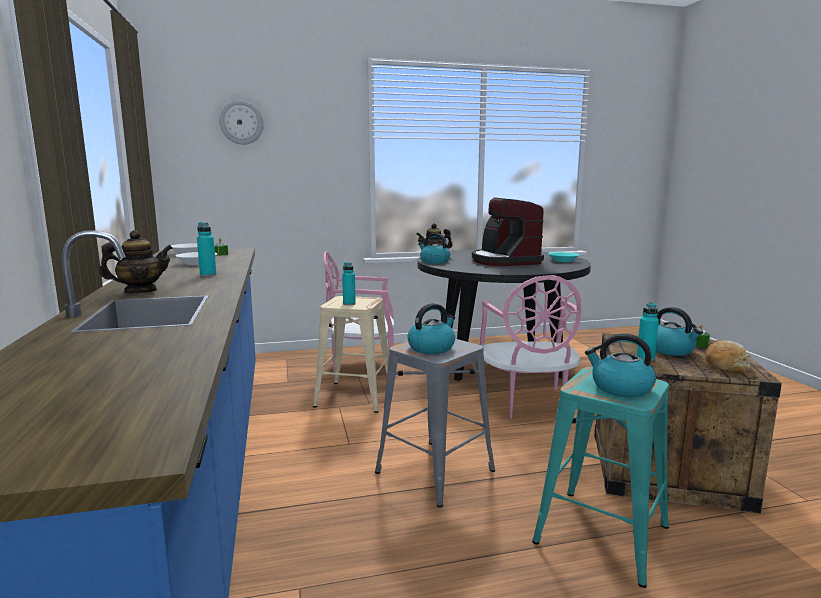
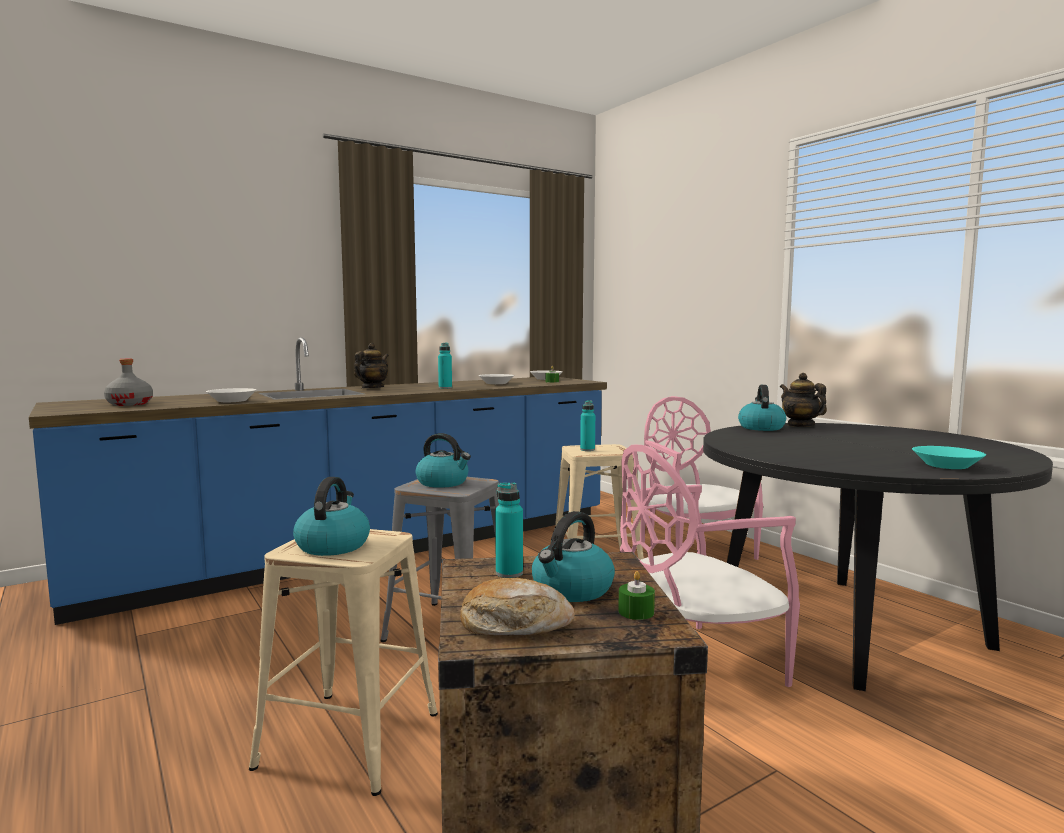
camera: 70 degrees right, 5 degrees down
(77, 401) = (130, 404): none -> grey bottle
(140, 291) = (372, 388): teapot -> teapot turned 105 degrees counterclockwise
(175, 341) = (231, 401): none -> white bowl
(241, 122) = (663, 248): wall clock -> none
(504, 261) = (846, 445): coffee machine -> none
(603, 534) = (348, 740): turquoise stool -> beige stool

